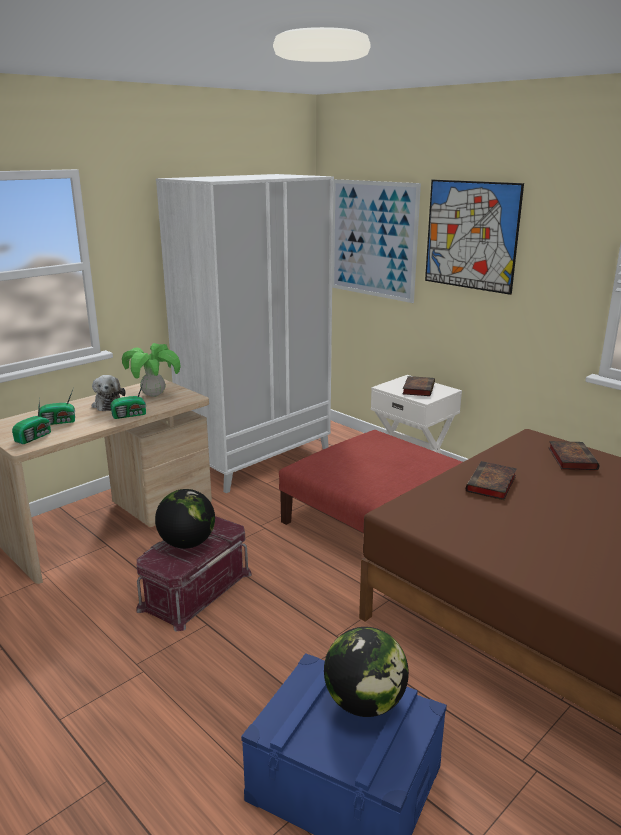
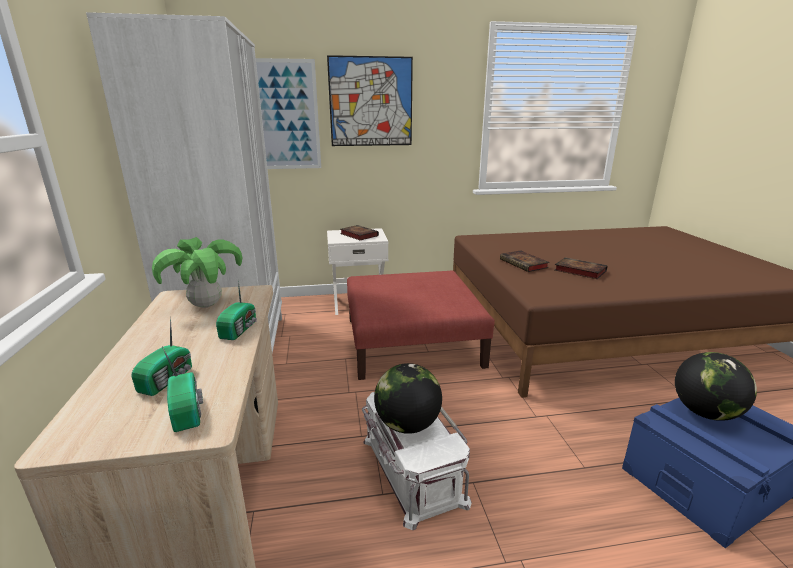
camera: 55 degrees left, 0 degrees up
(108, 404) = (178, 334): plush toy -> none
(195, 590) = (411, 470): red storage box -> white storage box
(571, 458) = (510, 240): book -> book (578, 271)

